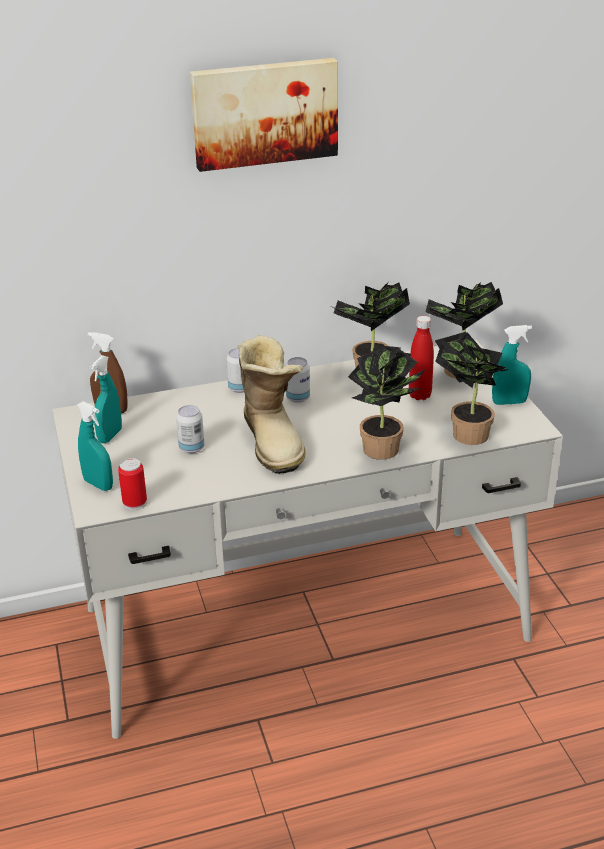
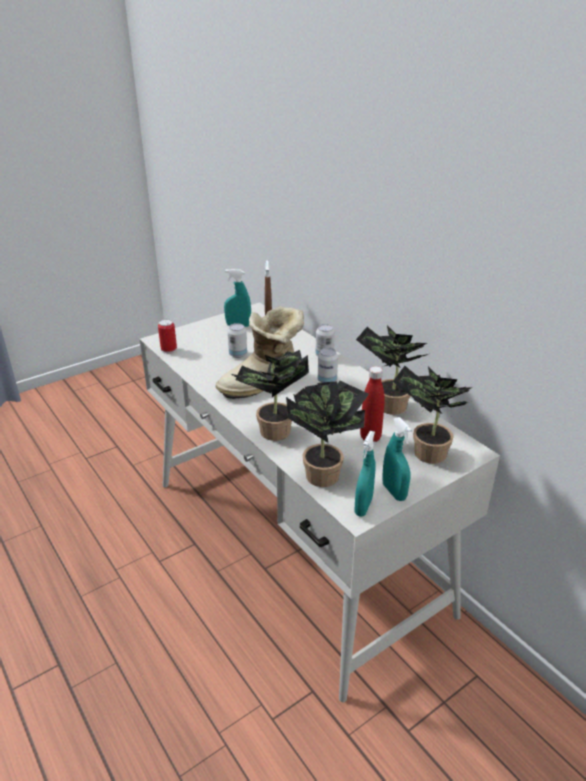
camera: 70 degrees right, 0 degrees up
(98, 484) = (184, 334): turquoise spray bottle -> turquoise spray bottle (363, 506)
(264, 112) = (380, 145): picture -> none

